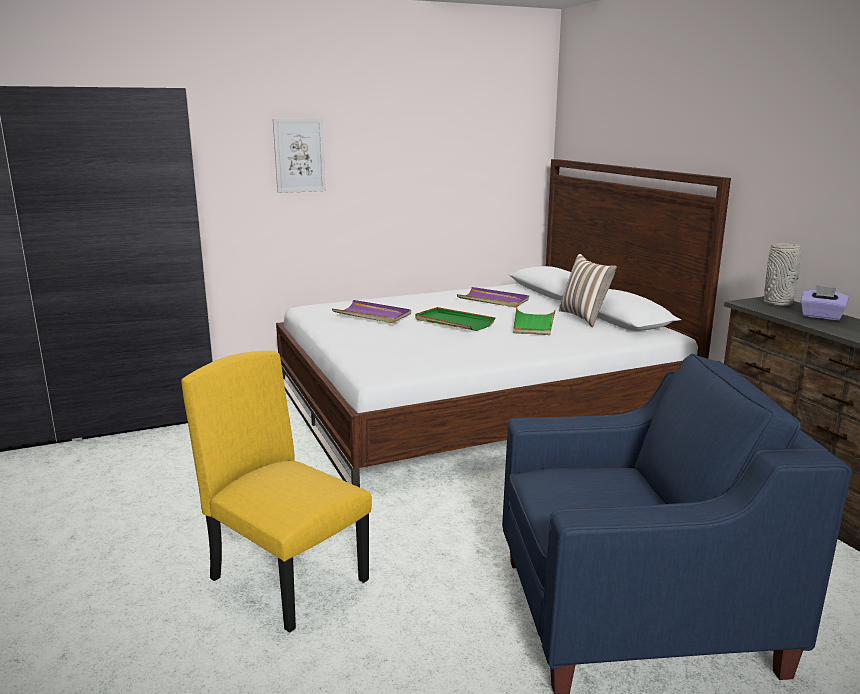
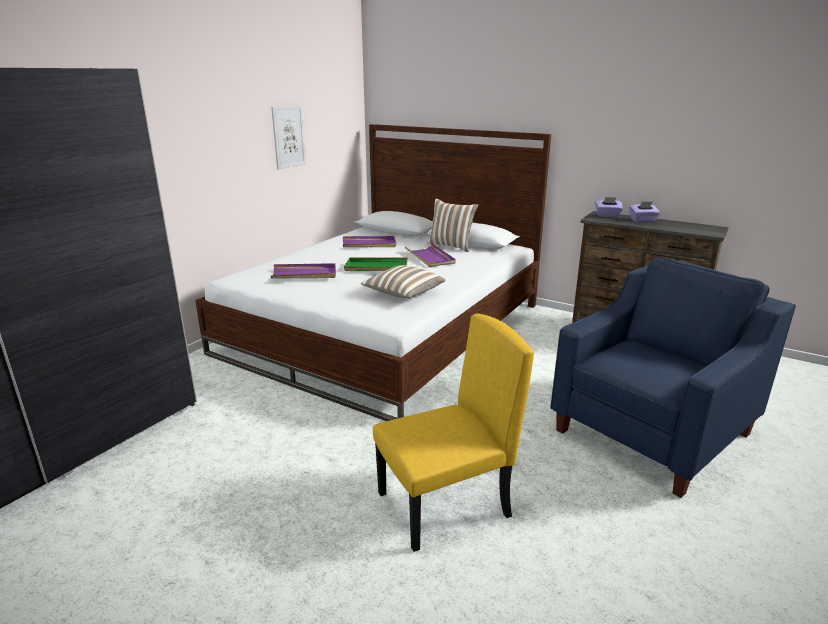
camera: 35 degrees left, 5 degrees up
(289, 579) = (444, 505): yellow chair -> yellow chair turned 150 degrees clockwise
(299, 155) = (191, 134): picture -> picture (288, 136)
(433, 352) = (403, 294): none -> pillow
(533, 324) = (430, 257): green tray -> purple tray
(778, 303) = (607, 216): grey vase -> purple tissue box

